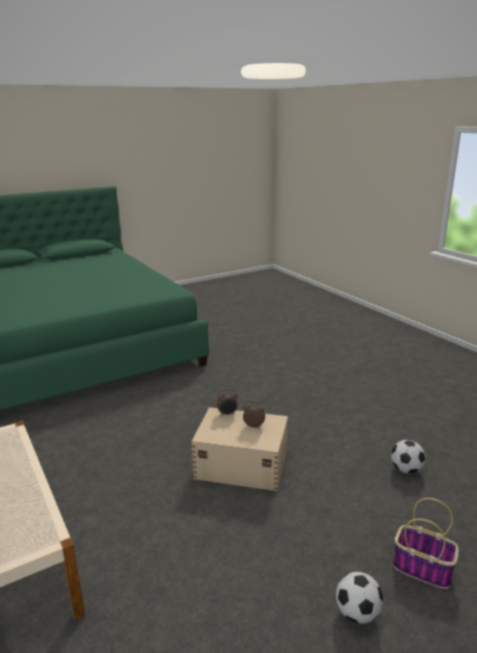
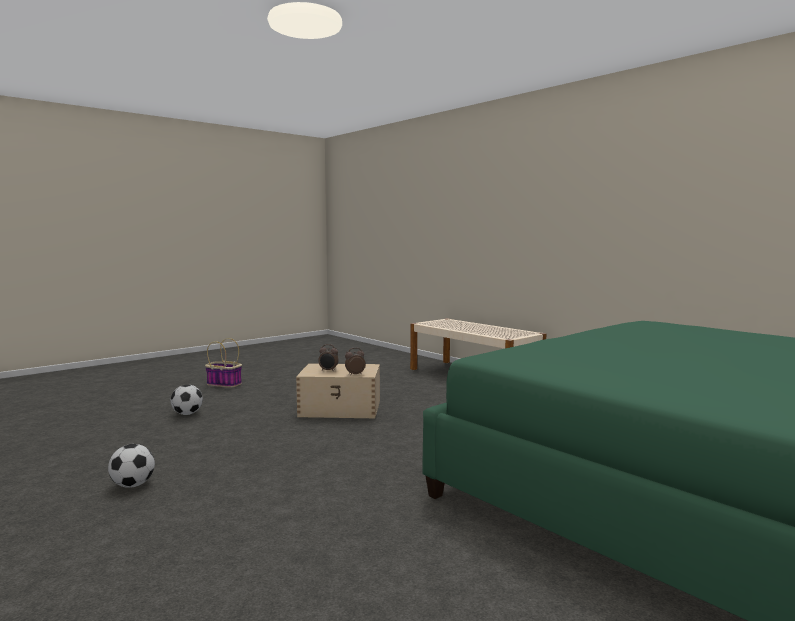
camera: 170 degrees right, 15 degrees down
(357, 613) = (272, 375): football -> football (133, 485)

